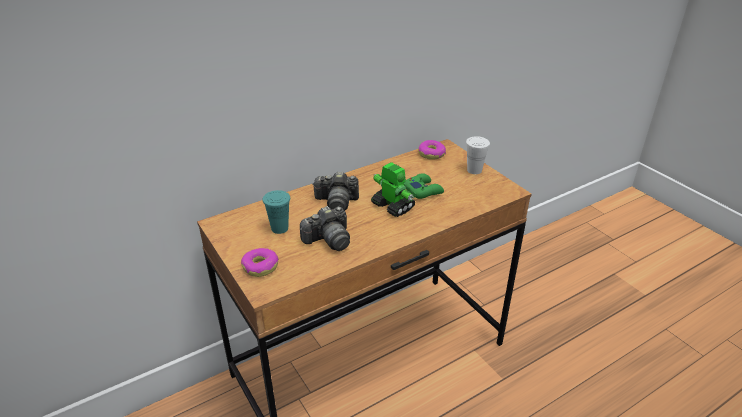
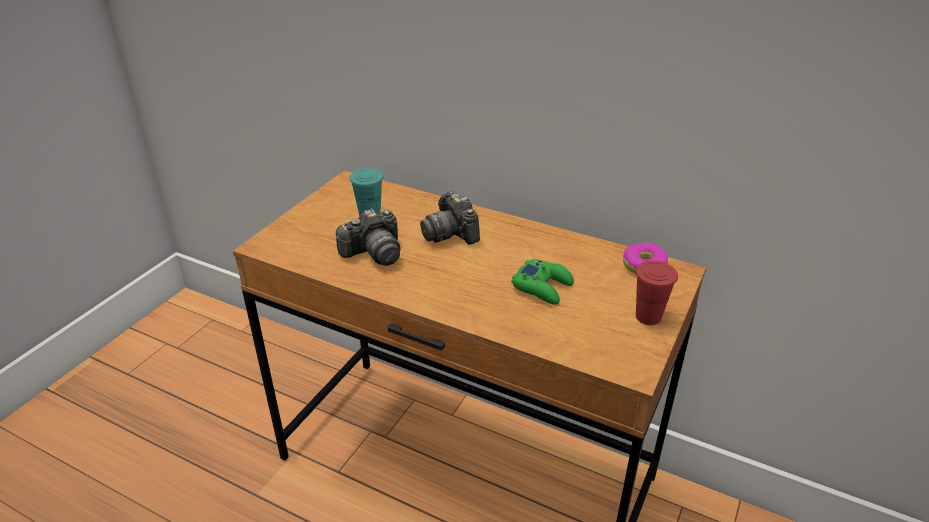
camera: 60 degrees right, 0 degrees up
(260, 267) = (297, 230): donut -> none
(328, 240) = (374, 253): camera -> camera turned 60 degrees counterclockwise
(392, 206) = (482, 274): toy robot -> none
(474, 170) = (648, 317): white cup -> red cup

